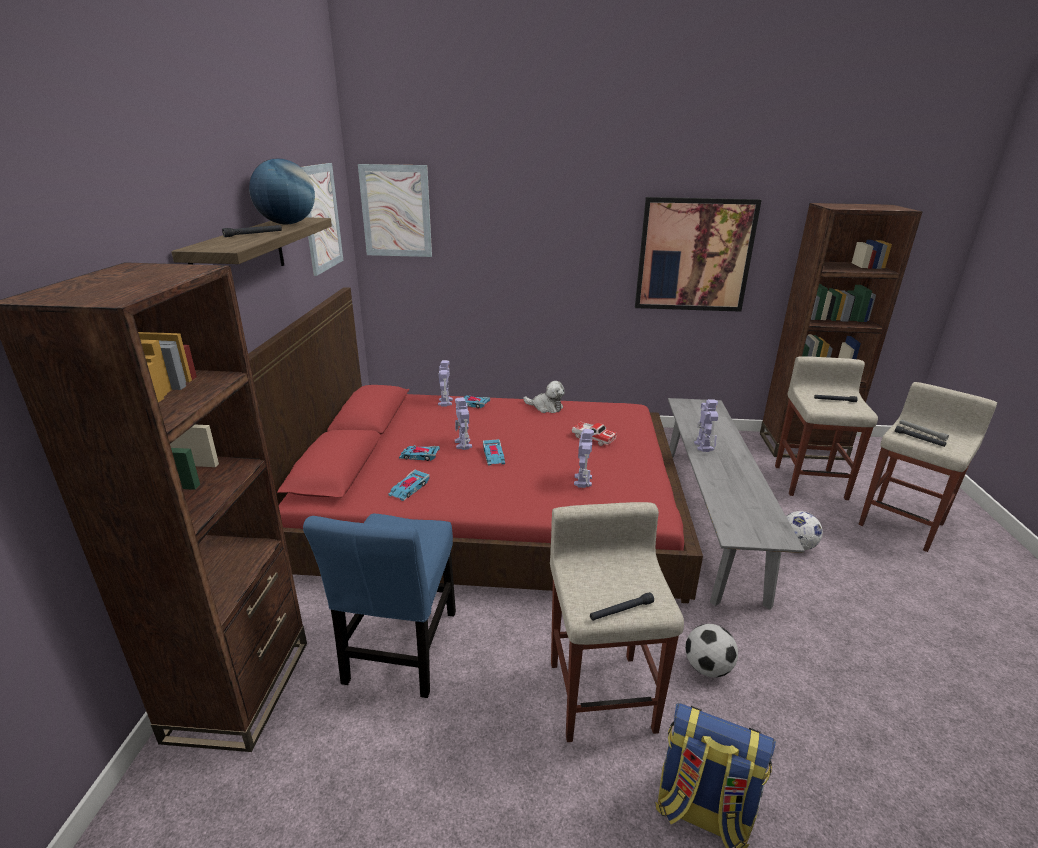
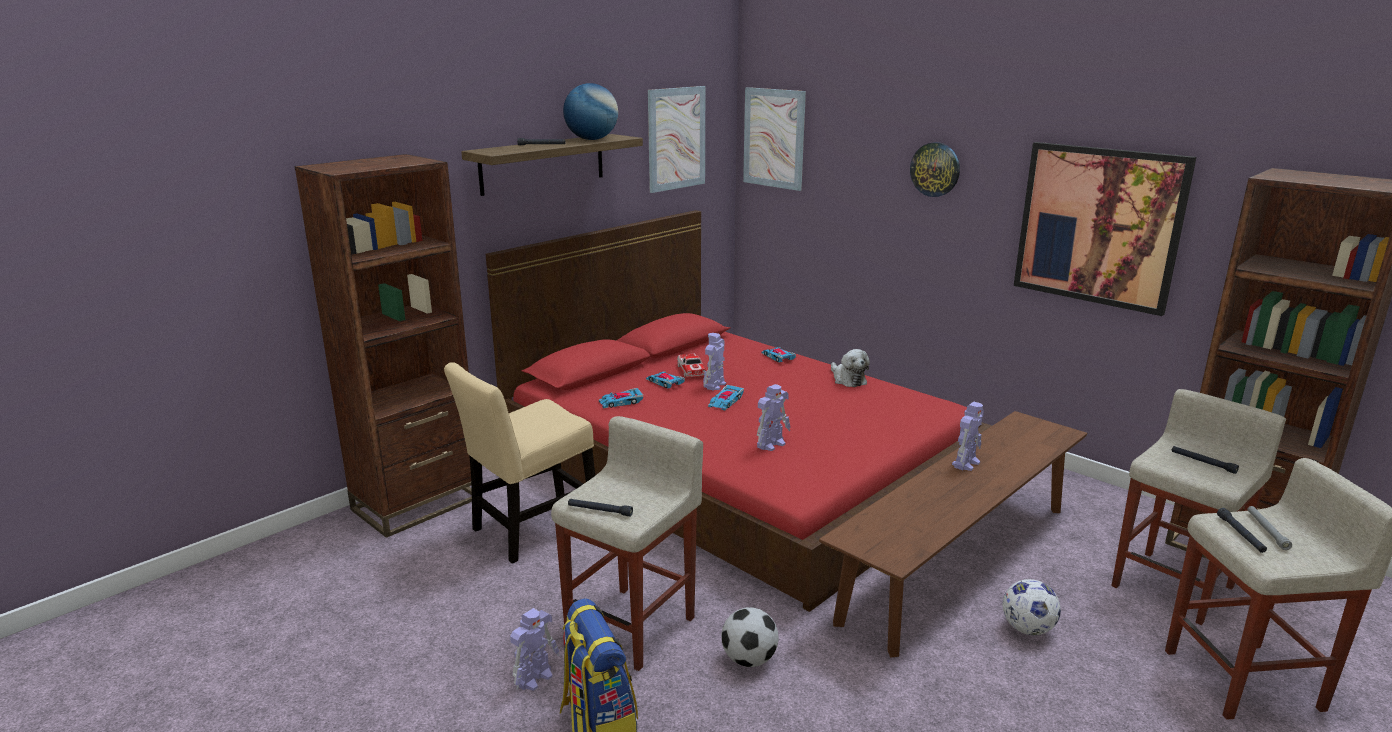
camera: 40 degrees right, 5 degrees down
(401, 652) = (531, 530): blue chair -> beige chair
(445, 402) = (755, 349): toy robot -> toy robot (535, 677)
(562, 225) = (935, 169): none -> wall clock
(593, 438) = (849, 418): toy car -> toy car (691, 370)
(710, 517) = (957, 561): grey bench -> brown bench

